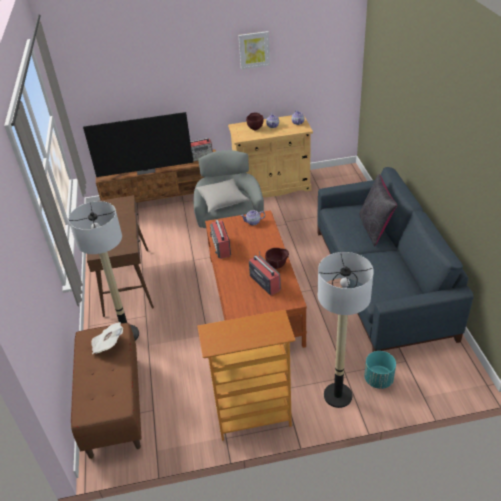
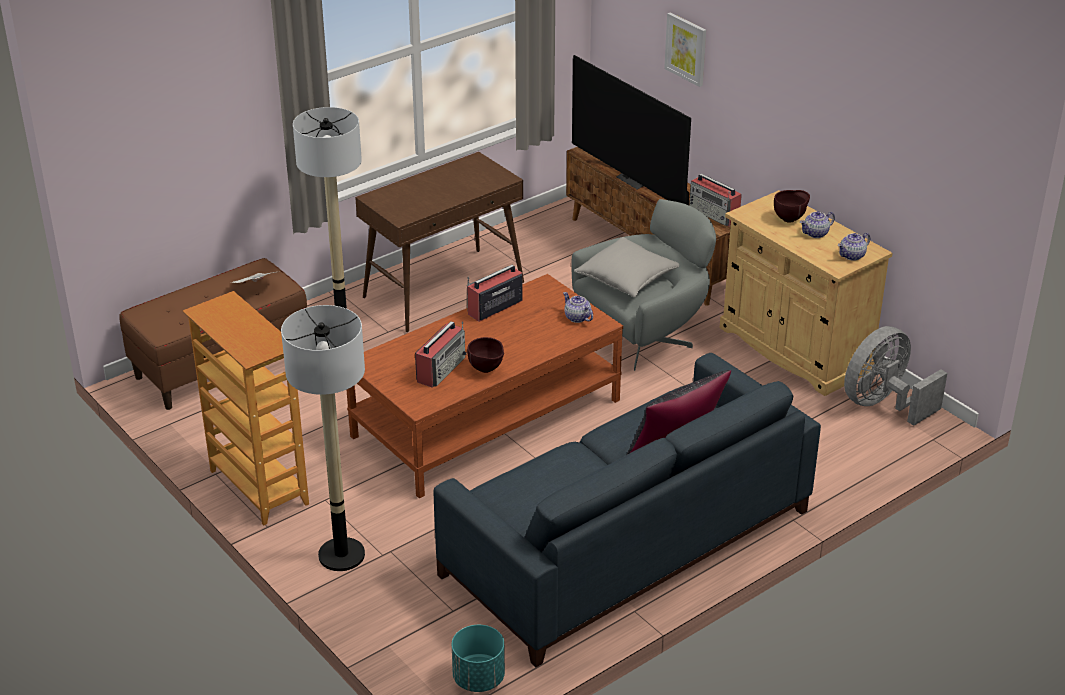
camera: 60 degrees right, 5 degrees down
(254, 50) = (841, 84): picture -> picture (686, 49)
(327, 178) = (883, 404): none -> grey fan
(378, 379) = (396, 590): turquoise planter -> turquoise planter (478, 678)

